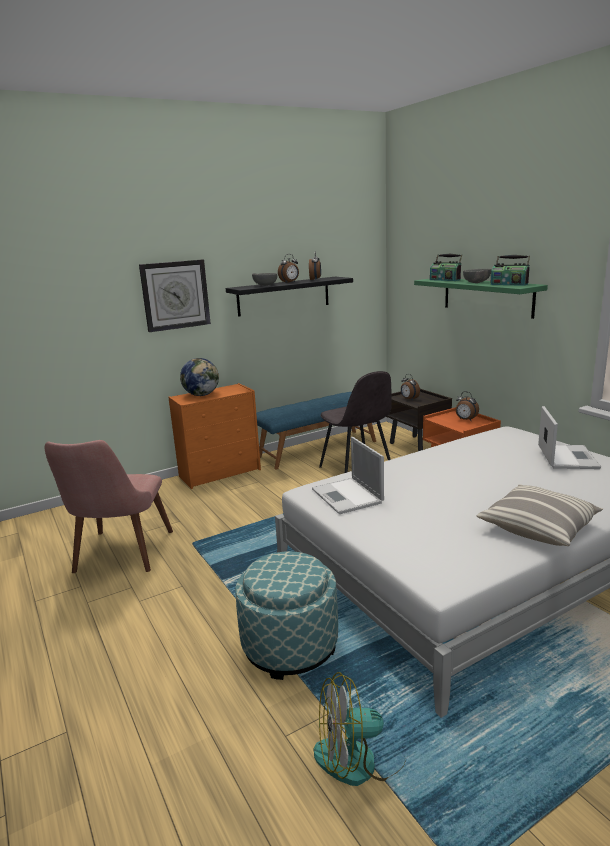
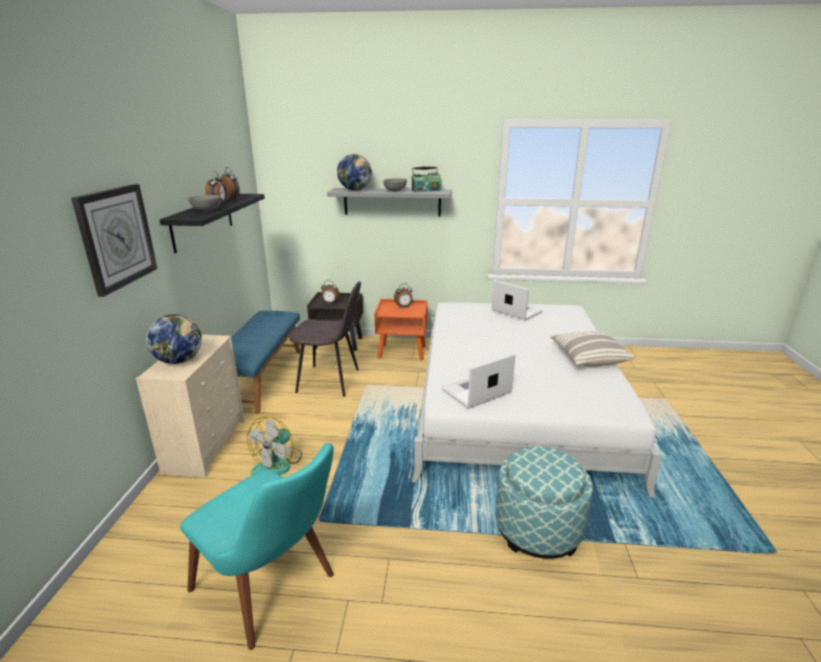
camera: 55 degrees left, 5 degrees up
(119, 558) = (275, 590): pink chair -> turquoise chair
(221, 473) = (206, 445): orange dresser -> beige dresser
(348, 496) = (475, 392): laptop -> laptop turned 135 degrees clockwise
(359, 759) = (675, 550): fan -> fan (278, 463)
(445, 280) = (355, 190): radio -> globe
(487, 296) = (392, 202): green shelf -> grey shelf

